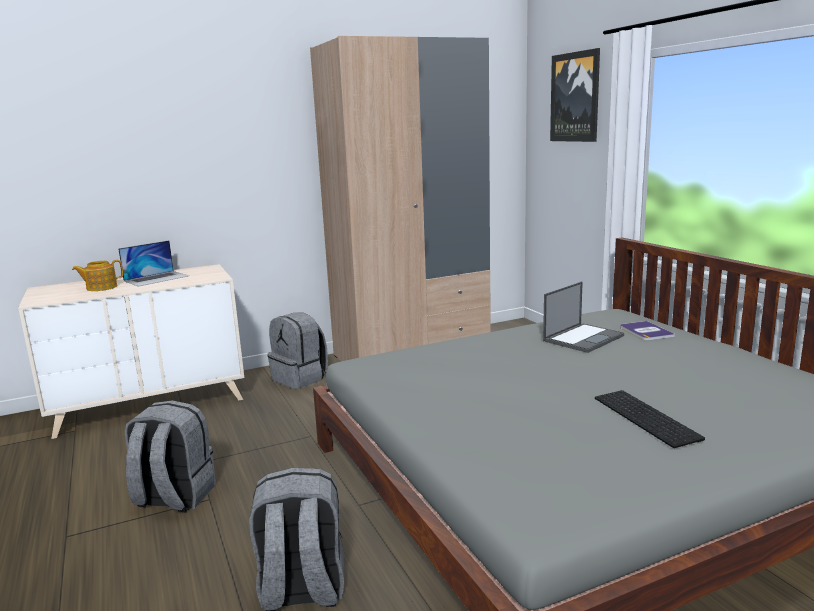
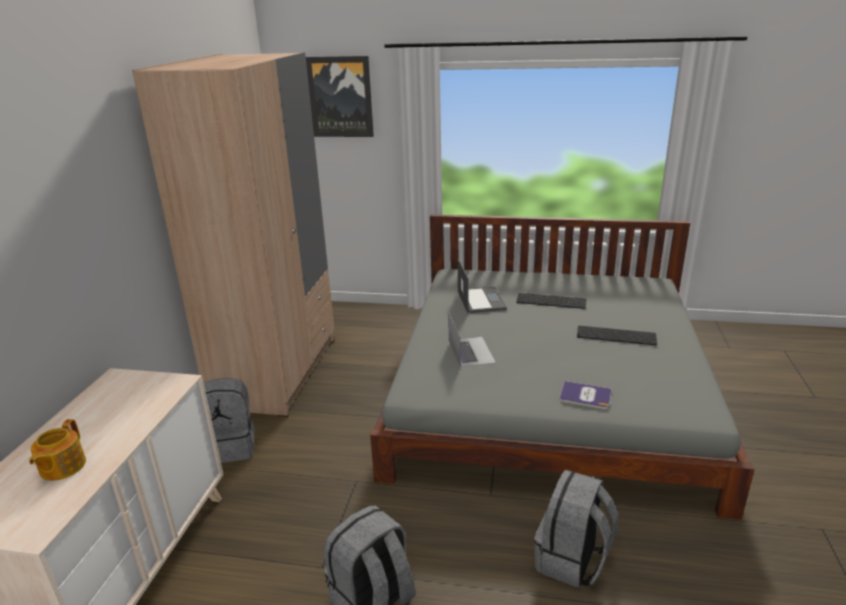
camera: 55 degrees left, 10 degrees up
(156, 278) = (97, 419): laptop -> laptop (471, 351)
(645, 332) = (497, 281): book -> book (585, 396)
(660, 365) = (552, 300): none -> keyboard

